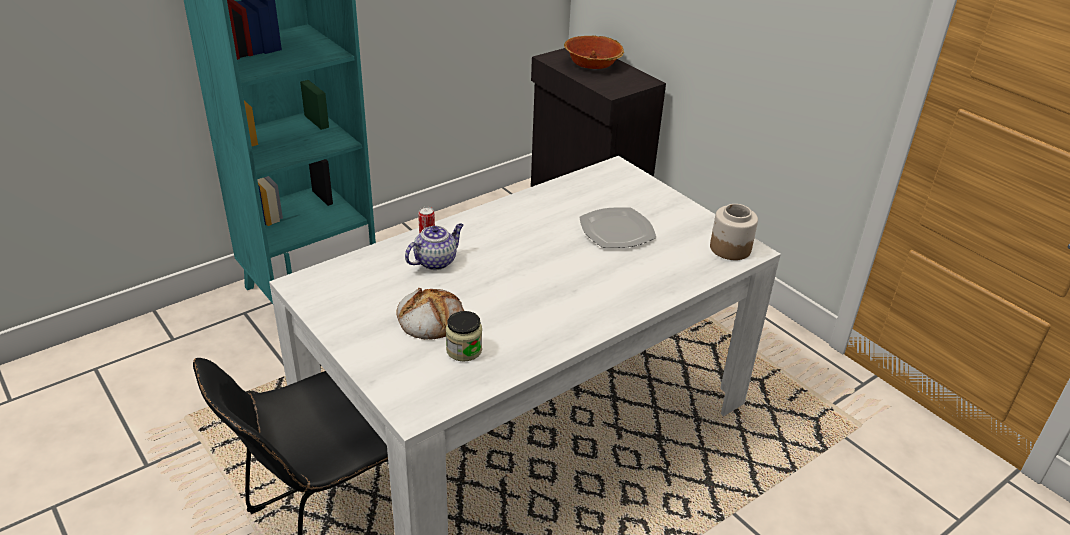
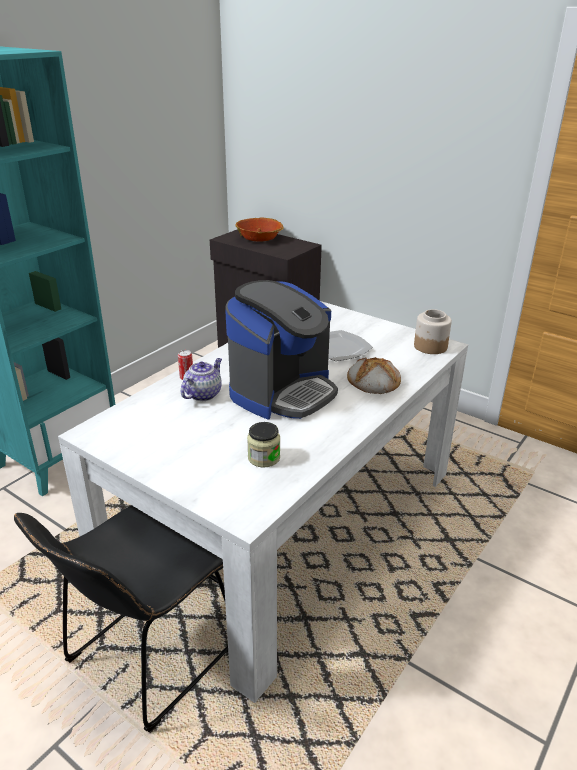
camera: 15 degrees left, 5 degrees down
(429, 318) = (220, 438): bread -> bread (373, 380)
(523, 275) = (282, 392): none -> coffee machine

